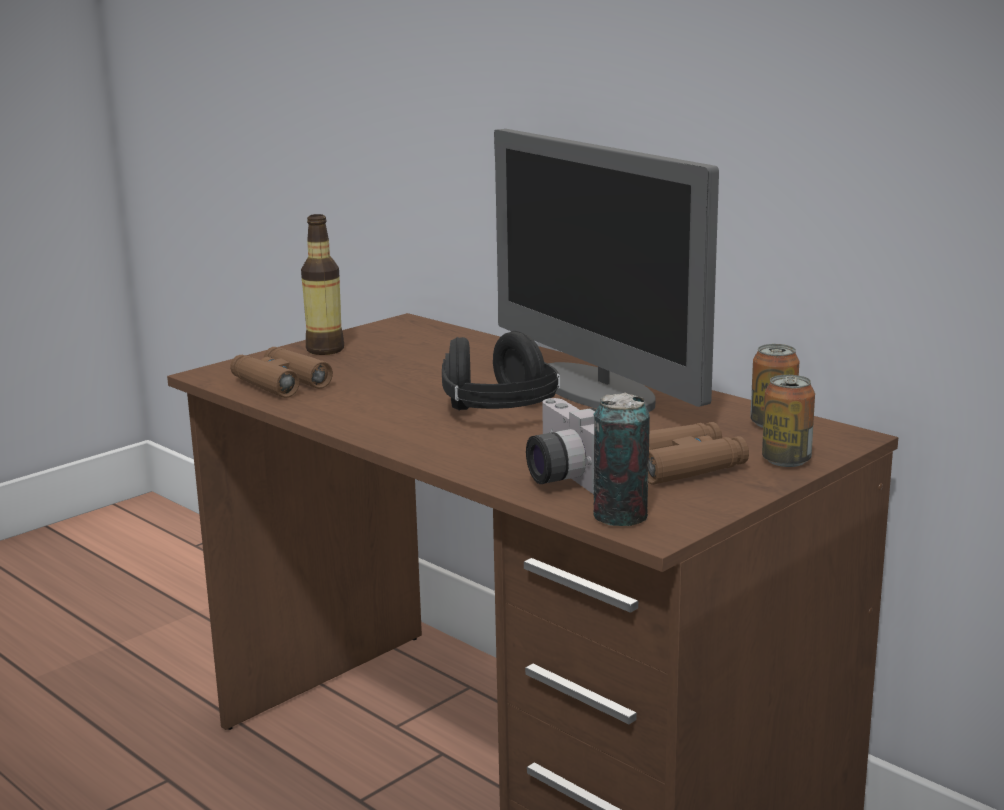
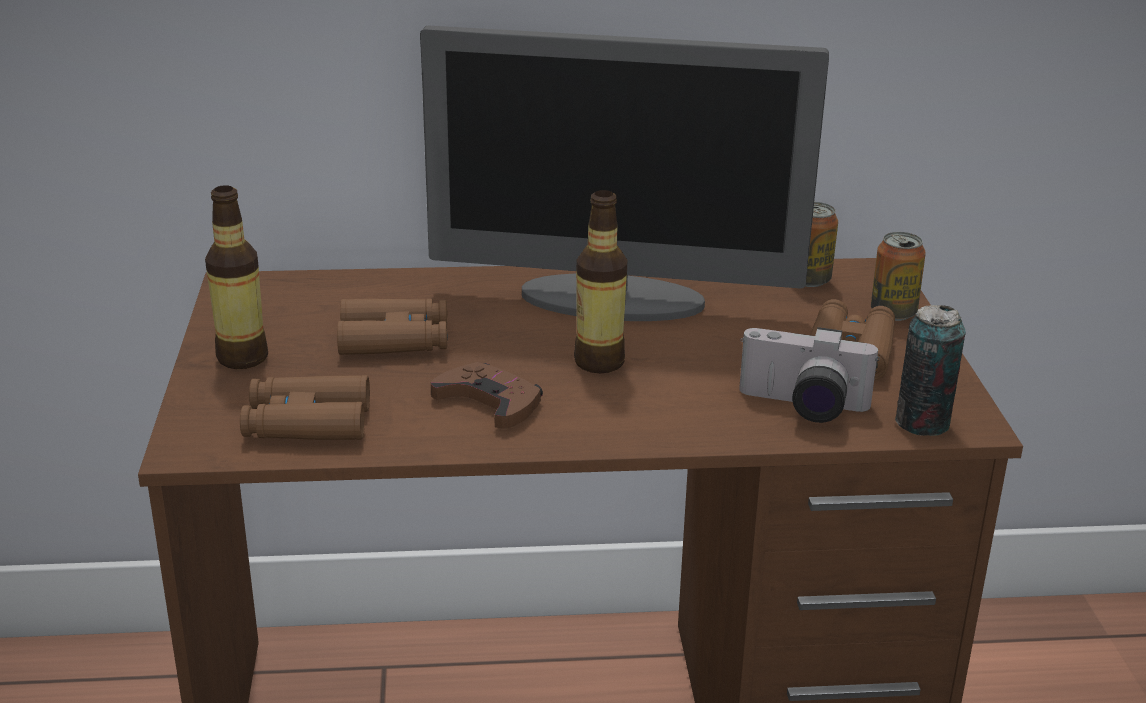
camera: 50 degrees left, 10 degrees up
(387, 407) = (489, 402): none -> brown game controller
(416, 367) = (394, 340): none -> brown binoculars
(498, 413) = (599, 362): black headphones -> bottle

